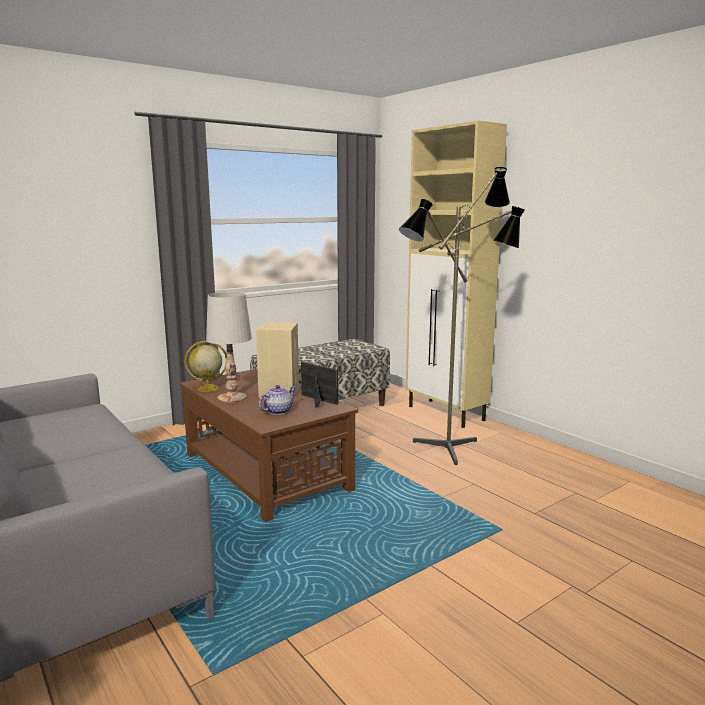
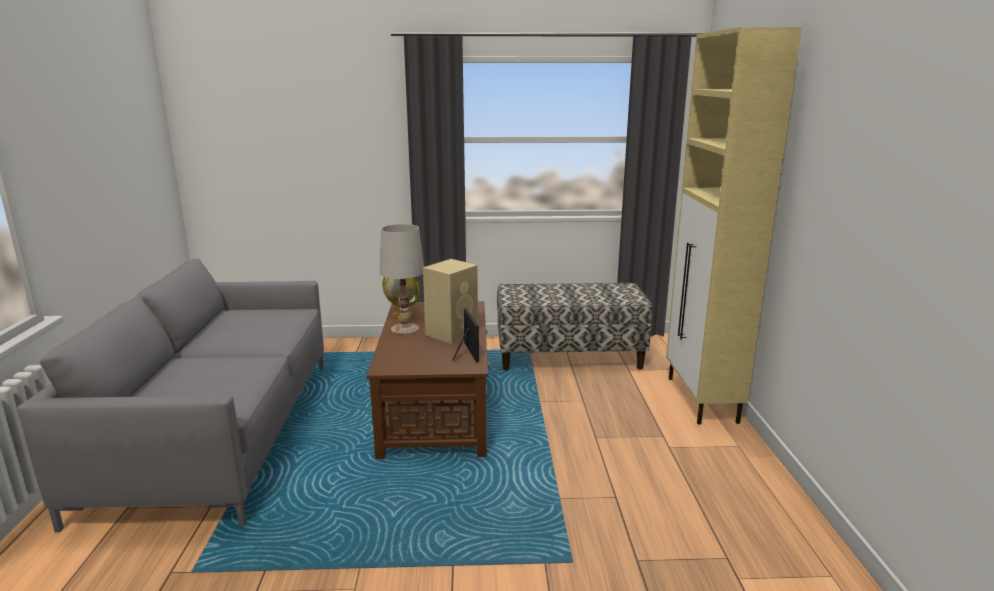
camera: 35 degrees right, 5 degrees up
(277, 411) = (416, 355): teapot -> none
(454, 451) = (647, 450): floor lamp -> none

